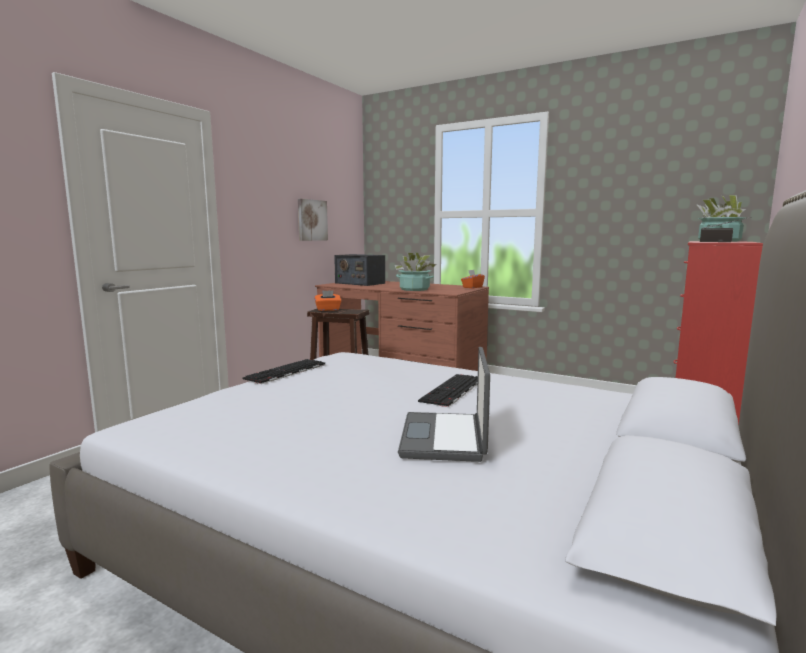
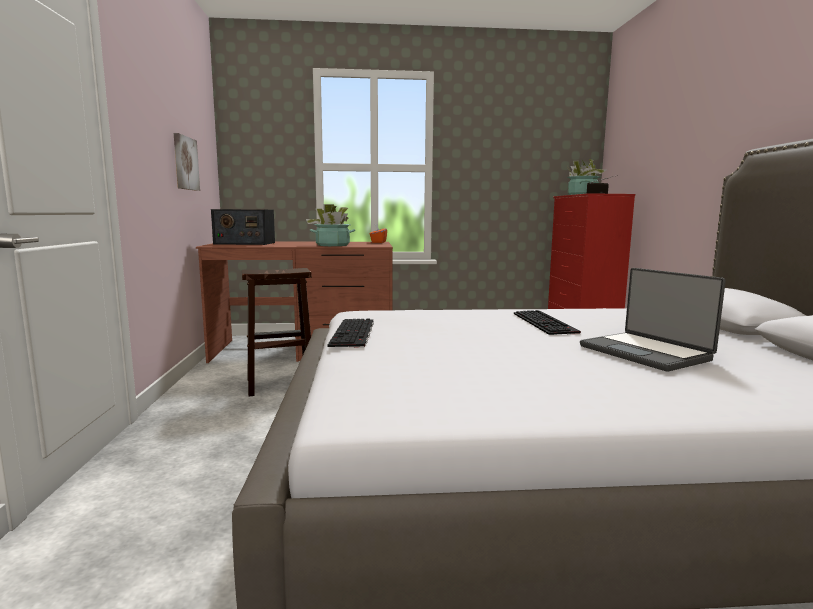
camera: 35 degrees left, 0 degrees up
(328, 309) = (262, 270): orange tissue box -> none

